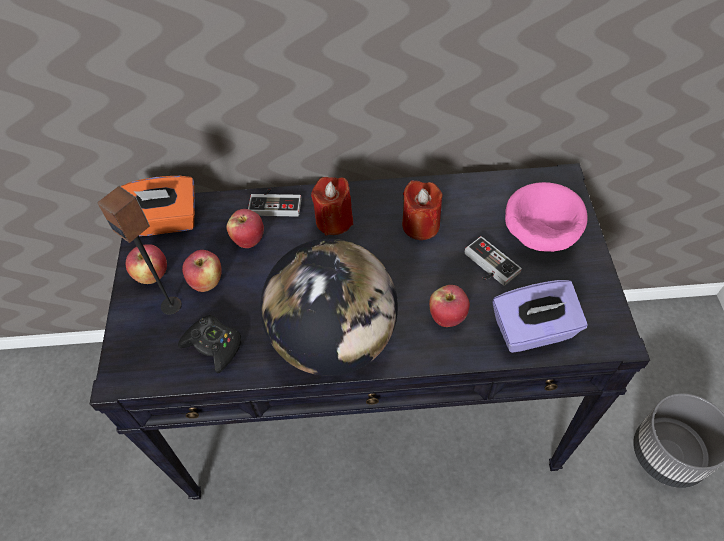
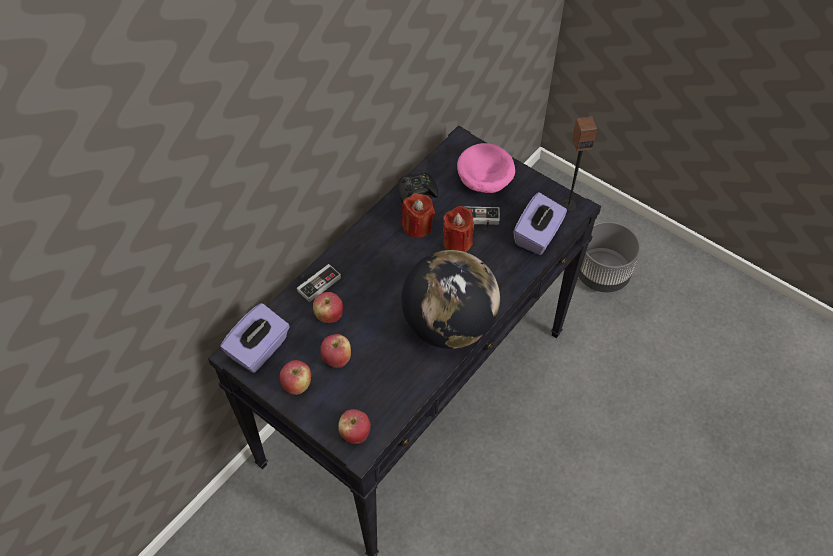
camera: 50 degrees left, 0 degrees up
(166, 221) = (259, 349): orange tissue box -> purple tissue box
(171, 305) = (334, 389): speaker -> speaker (568, 205)
(213, 345) = (389, 386): black game controller -> black game controller (416, 191)
(334, 221) = (365, 263): red candle -> red candle (457, 242)
(447, 317) = (490, 263): apple -> apple (355, 434)

